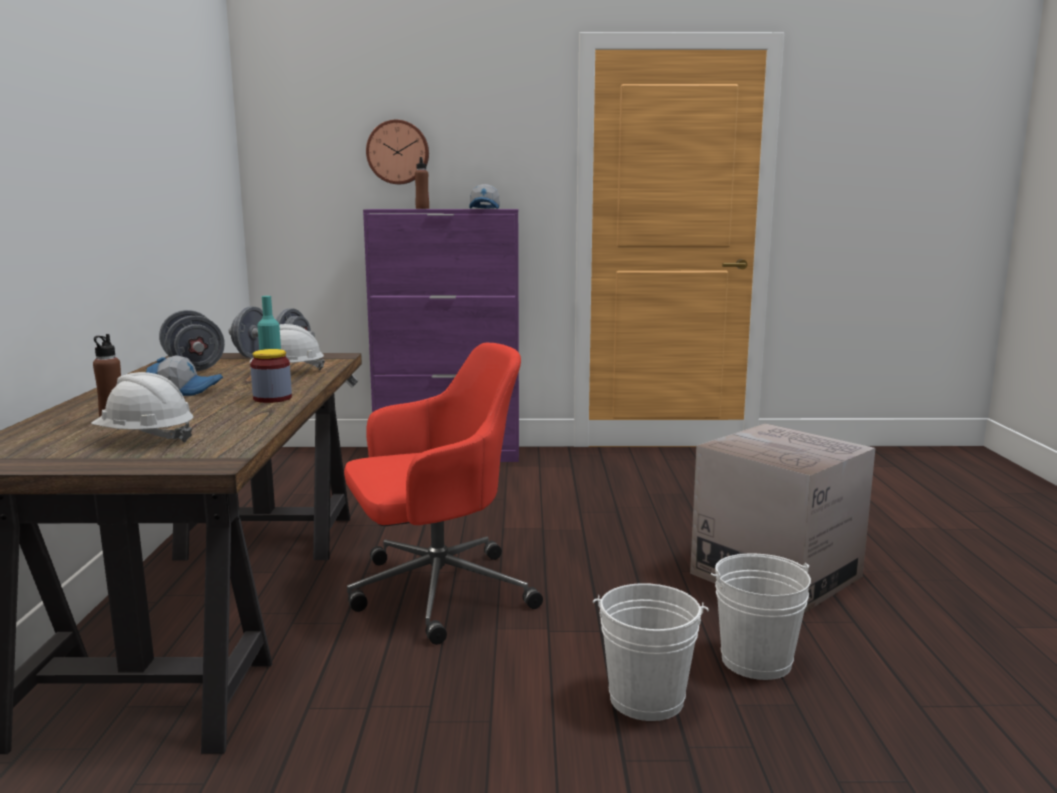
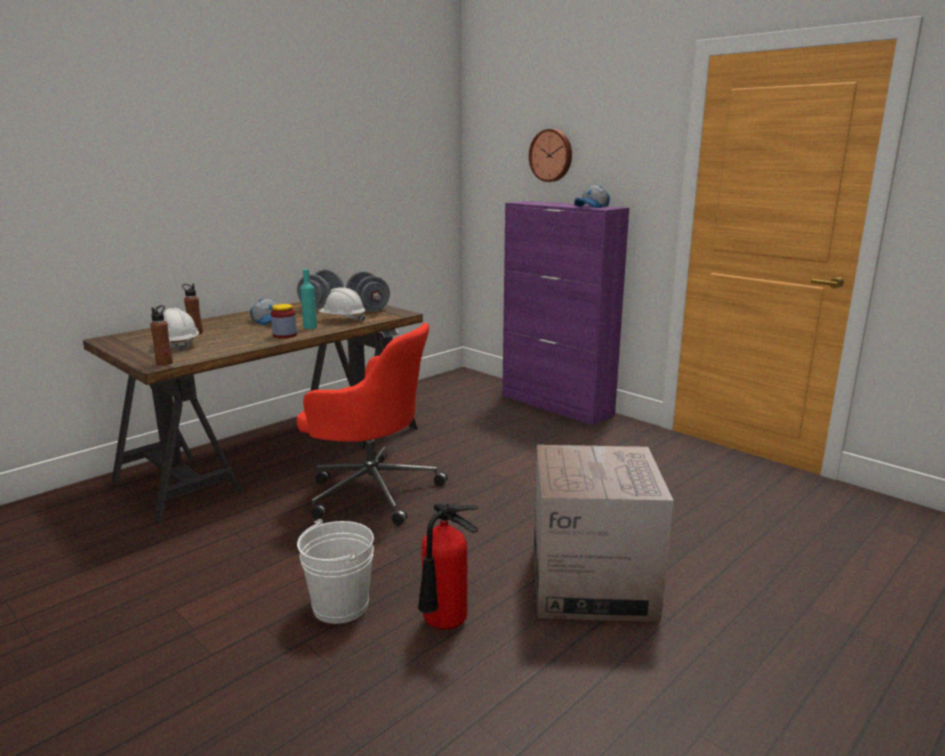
camera: 45 degrees right, 5 degrees up
(422, 208) = (554, 203): brown bottle -> brown bottle (164, 363)
(756, 660) = (443, 626): white bucket -> fire extinguisher

